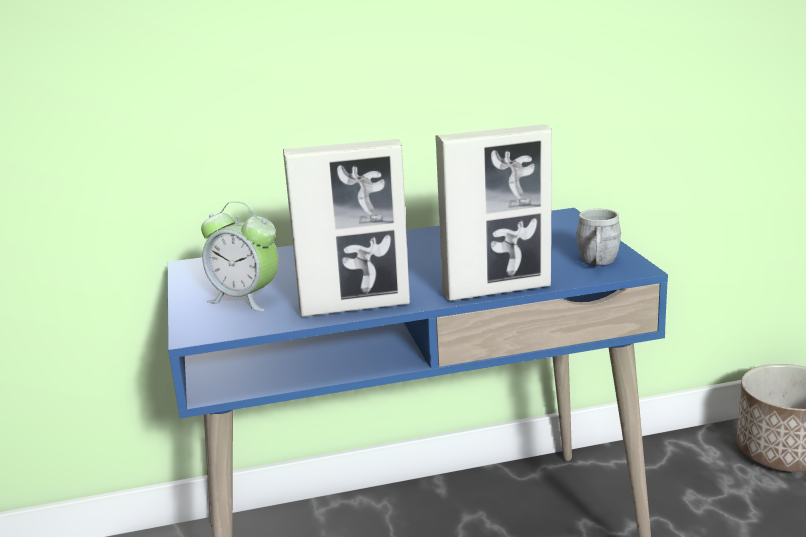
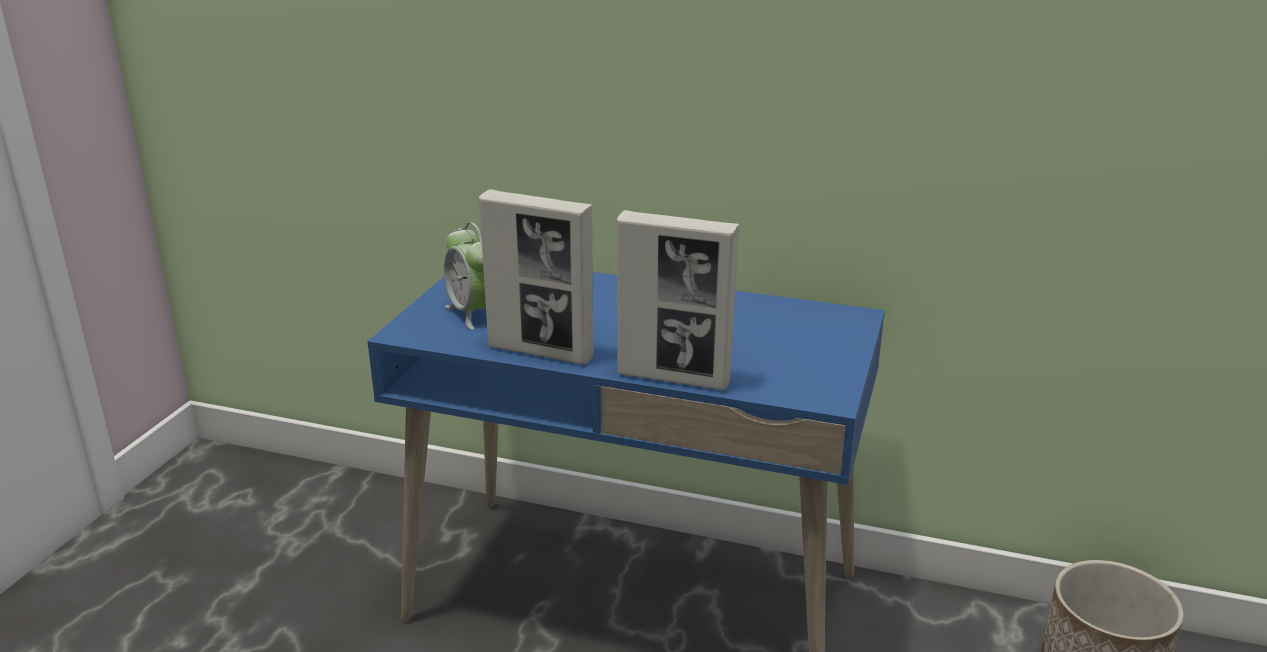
camera: 30 degrees right, 5 degrees up
(597, 263) = (806, 382): grey mug -> none

